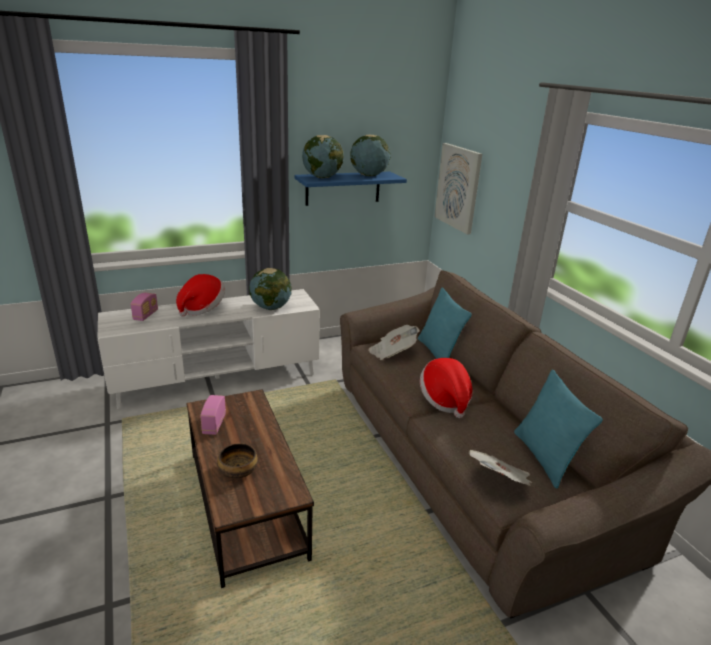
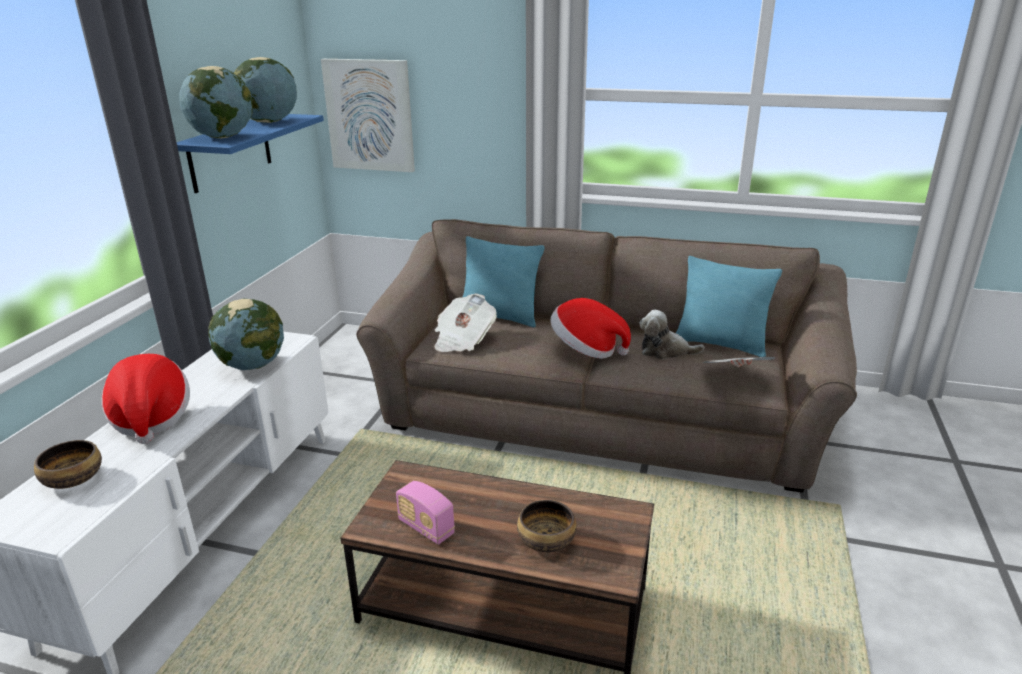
camera: 50 degrees left, 0 degrees up
(146, 315) = (73, 478): radio -> bowl
(491, 434) = (665, 351): none -> plush toy

